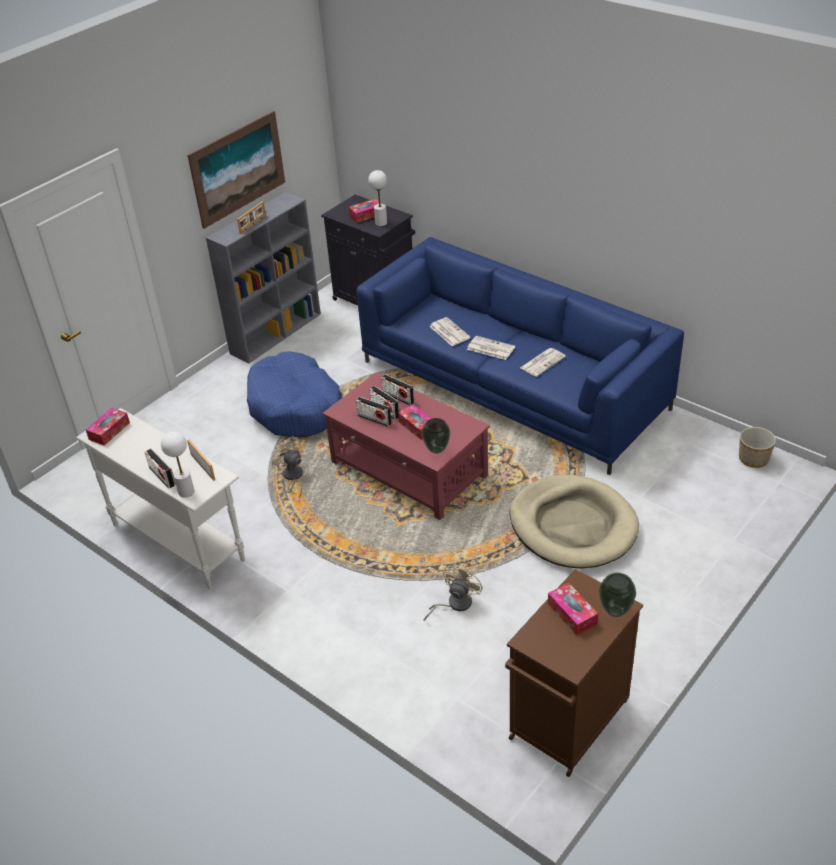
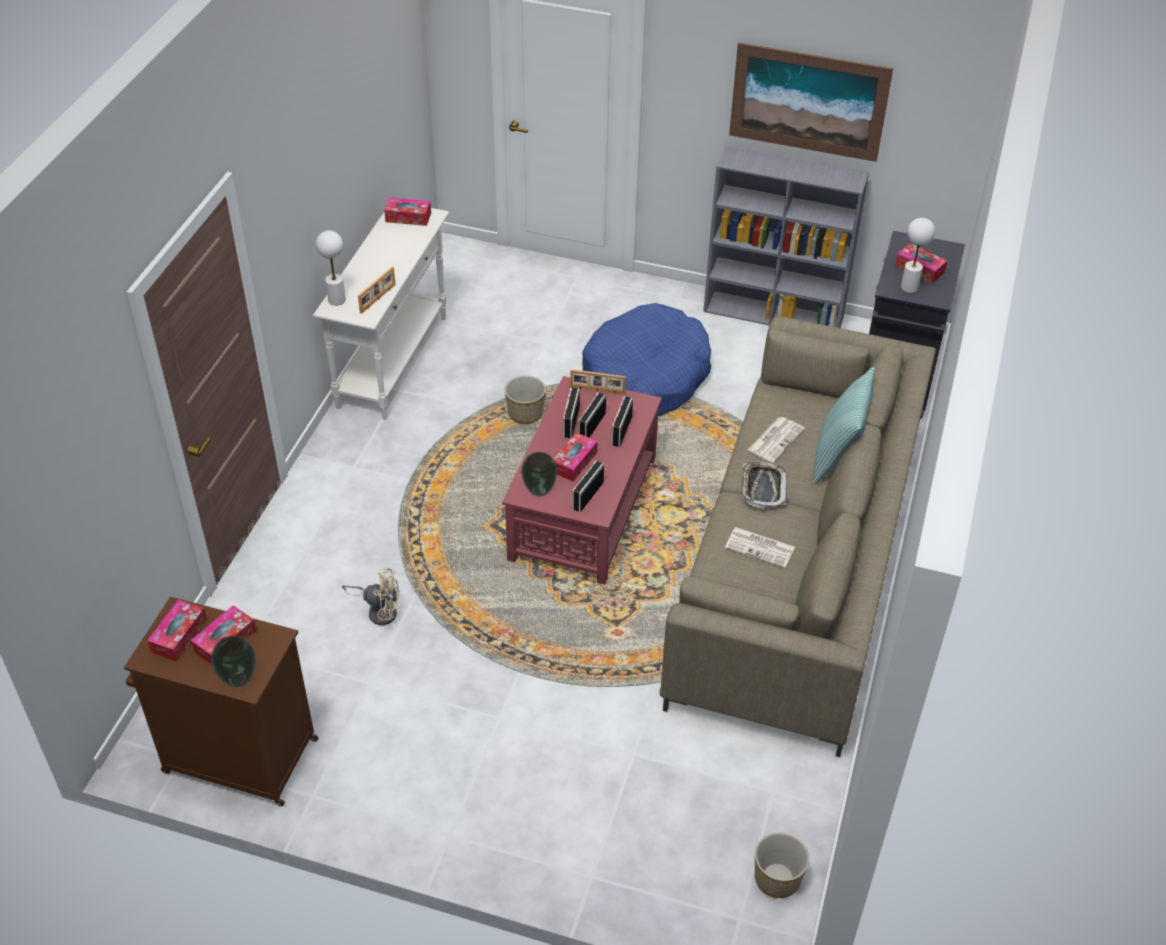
camera: 65 degrees right, 5 degrees up
(162, 476) = (353, 276): radio -> radio (587, 495)
(253, 224) = (776, 171): picture frame -> picture frame (597, 390)
(292, 477) = (525, 413): beige fan -> planter
(477, 312) = (837, 456): none -> pillow
(490, 348) = (763, 488): newspaper -> tray
(512, 385) = (796, 565): blue sofa -> beige sofa
(555, 642) = (179, 636): none -> tissue box
(572, 525) = (549, 692): beige dog bed -> none

